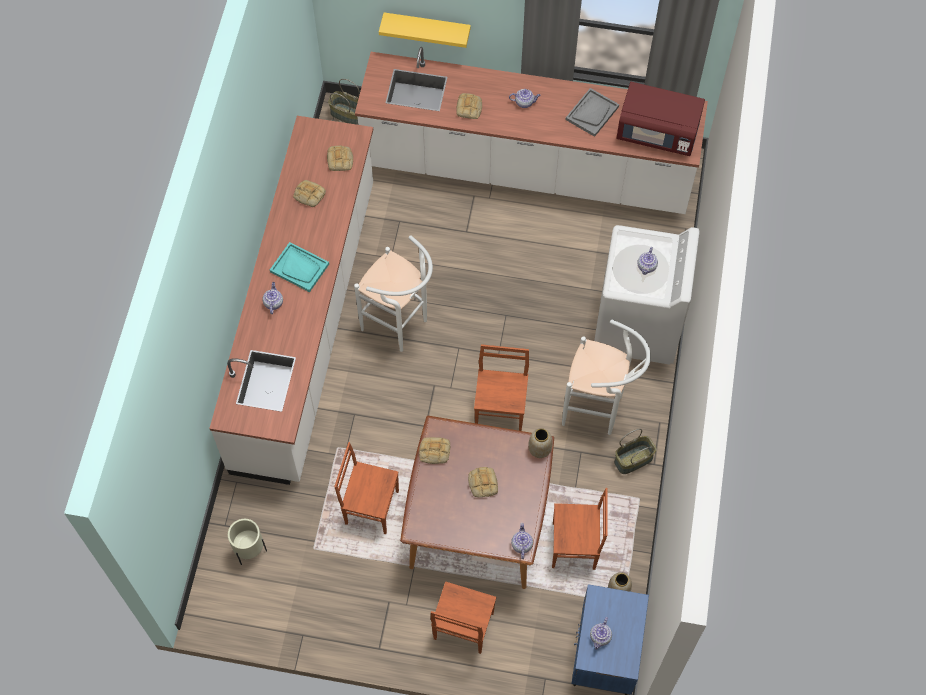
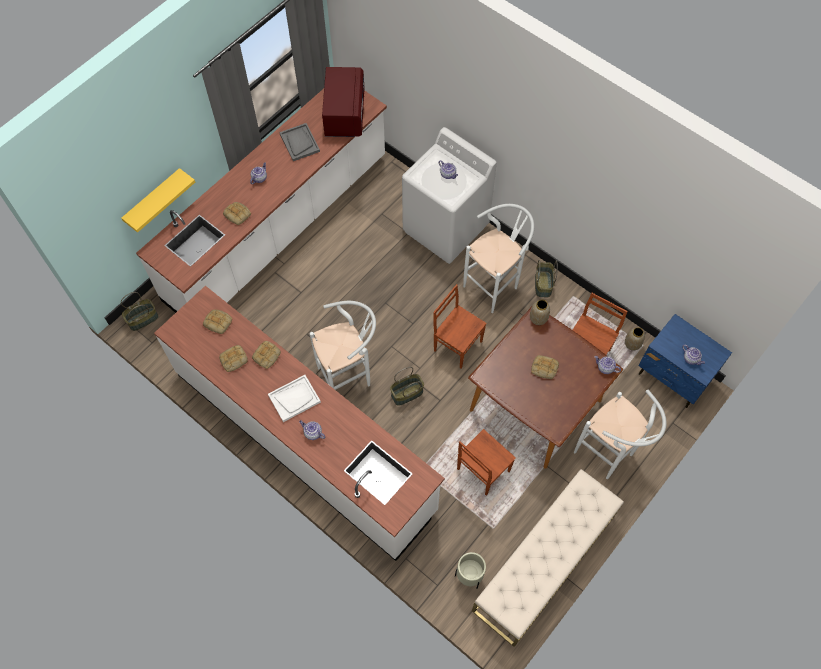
camera: 60 degrees left, 0 degrees up
(299, 268) = (294, 398): turquoise tray -> white tray
(303, 617) = (544, 563): none -> beige bench
(413, 391) = (407, 394): none -> basket
(434, 452) = (501, 387): bread -> bread (266, 356)
(462, 626) = (608, 456): brown chair -> white stool
(657, 133) = (344, 114): red microwave -> red microwave turned 45 degrees counterclockwise

